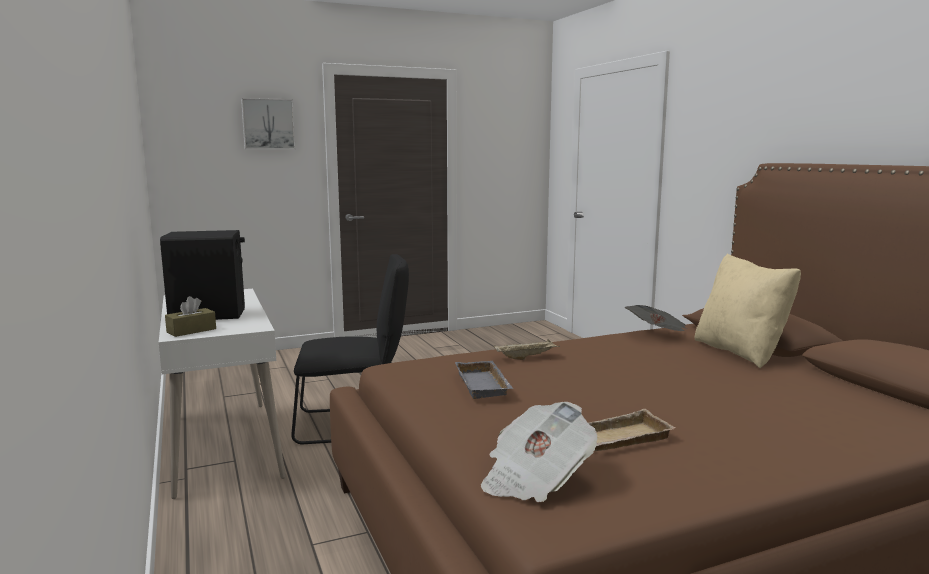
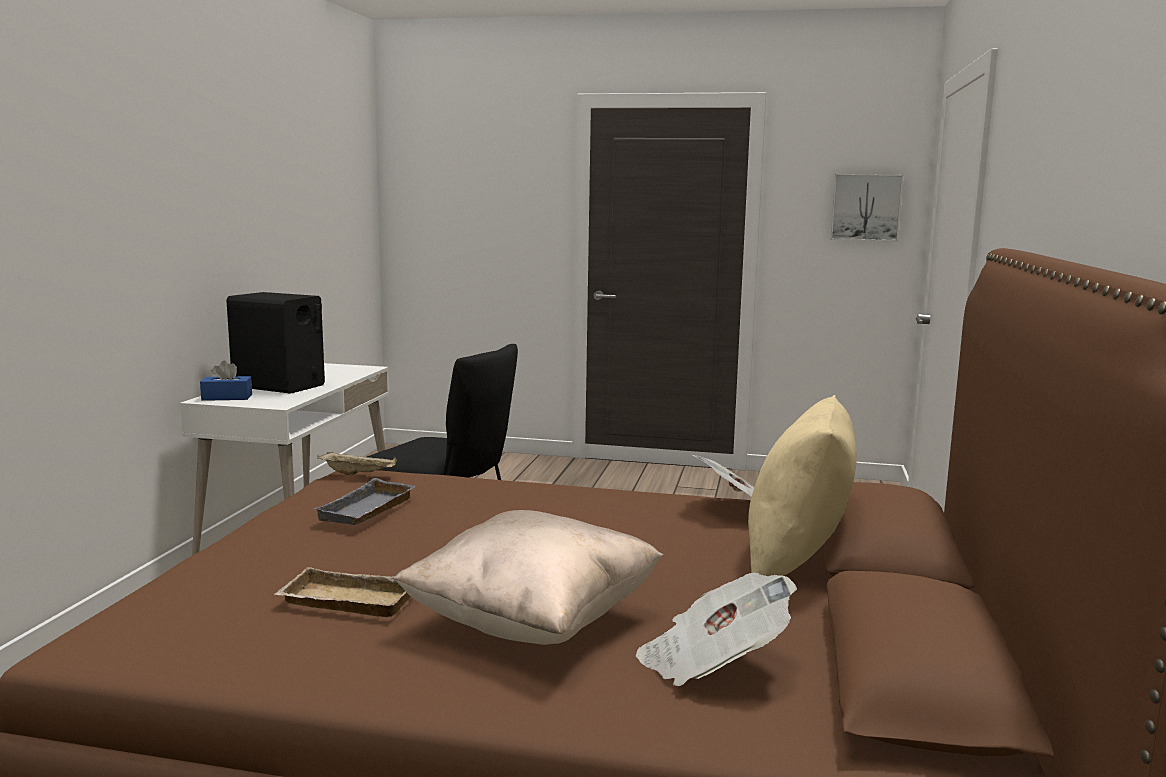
camera: 35 degrees right, 0 degrees up
(191, 330) = (227, 397): brown tissue box -> blue tissue box
(268, 124) = (507, 173): picture -> picture (866, 207)
(526, 357) = (499, 496): beige tray -> beige tray (359, 474)
(535, 479) = (176, 607): newspaper -> newspaper (712, 664)
(730, 416) = (533, 622): none -> beige pillow

